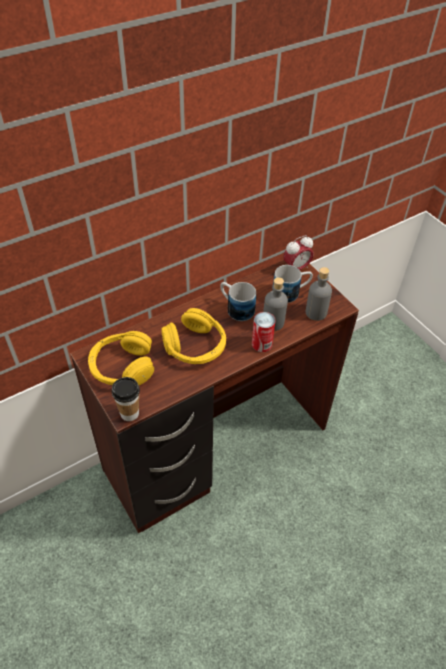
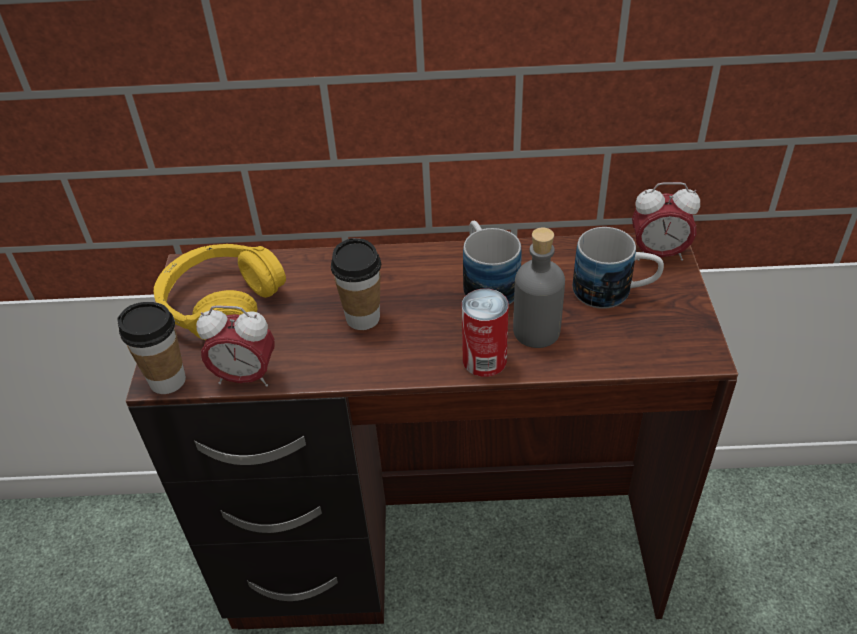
camera: 35 degrees right, 5 degrees down
(165, 395) = (245, 377): none -> alarm clock
(195, 346) = (363, 318): yellow headphones -> cup
(316, 312) = (638, 345): grey bottle -> none

